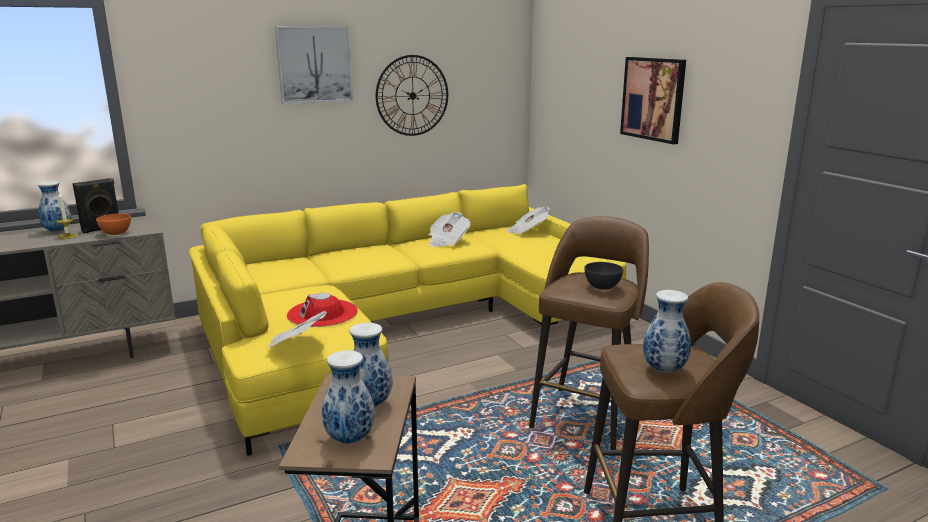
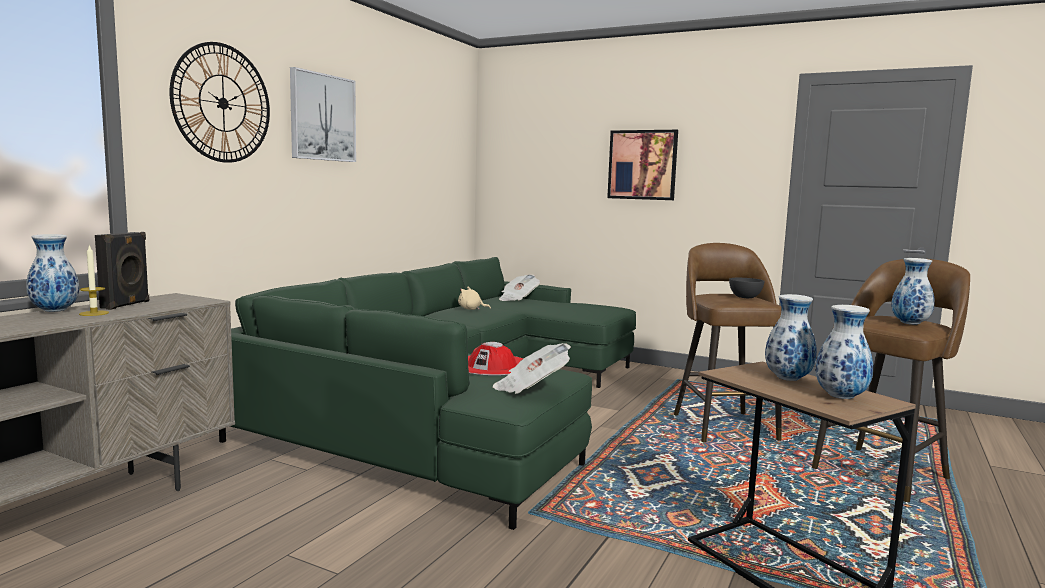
camera: 35 degrees left, 10 degrees down
(116, 233) = (164, 306): orange bowl -> none
(400, 327) = (459, 401): yellow sofa -> green sofa
(412, 95) = (398, 164): wall clock -> wall clock (222, 103)
(447, 241) = (471, 309): newspaper -> beige plush toy

